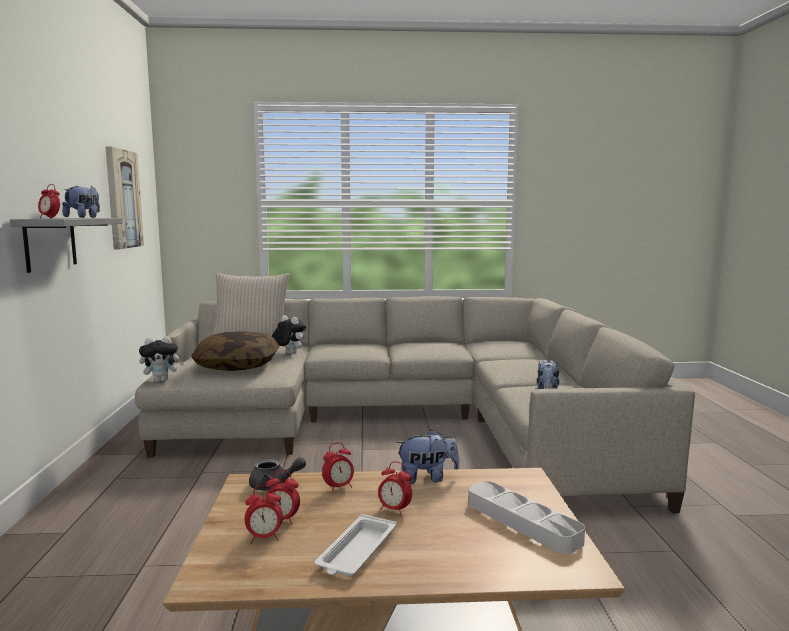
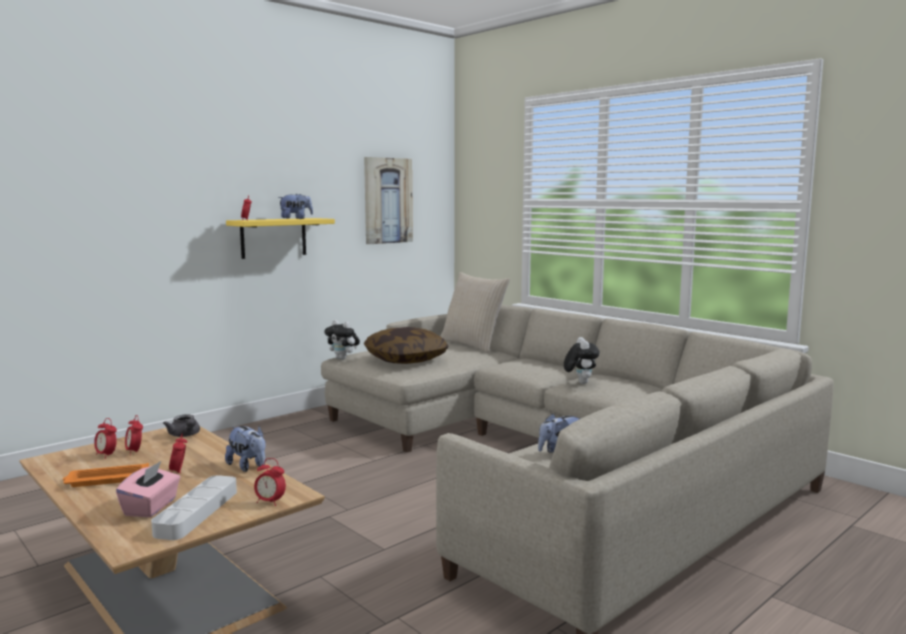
camera: 50 degrees right, 0 degrees up
(50, 243) = (273, 238): grey shelf -> yellow shelf
(289, 354) = (471, 360): plush toy -> plush toy (580, 382)
(338, 487) = (200, 450): alarm clock -> alarm clock (270, 502)
(356, 552) = (106, 480): white tray -> orange tray
(481, 541) = (151, 507): none -> pink tissue box

